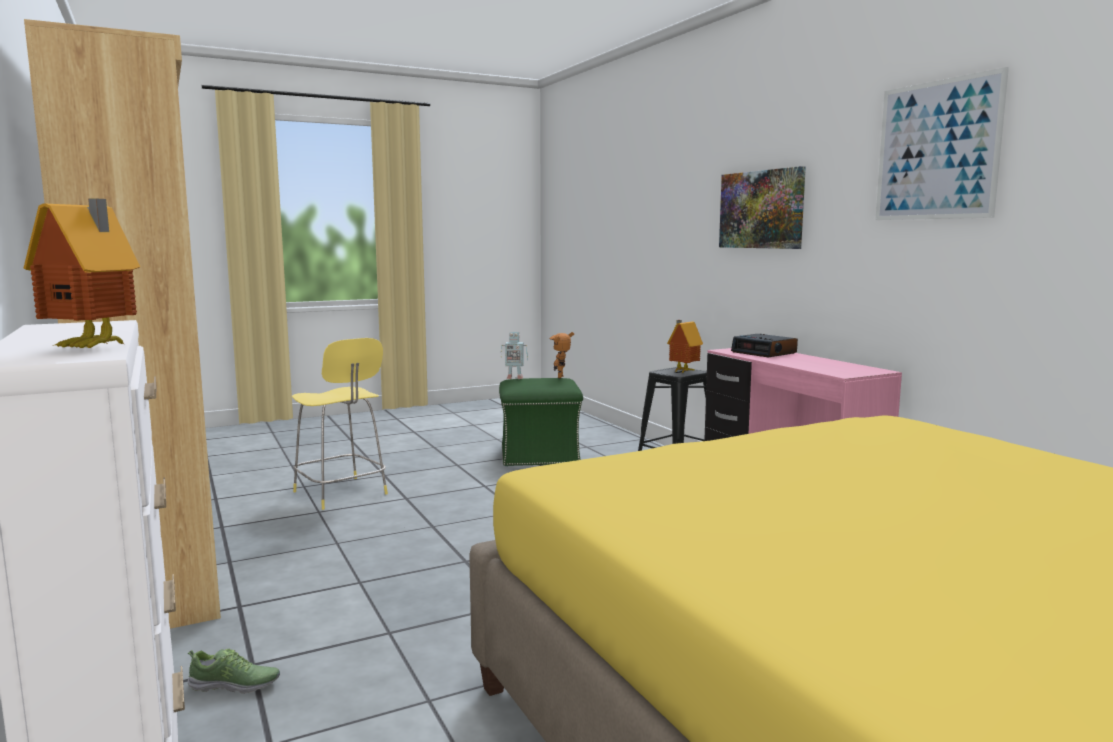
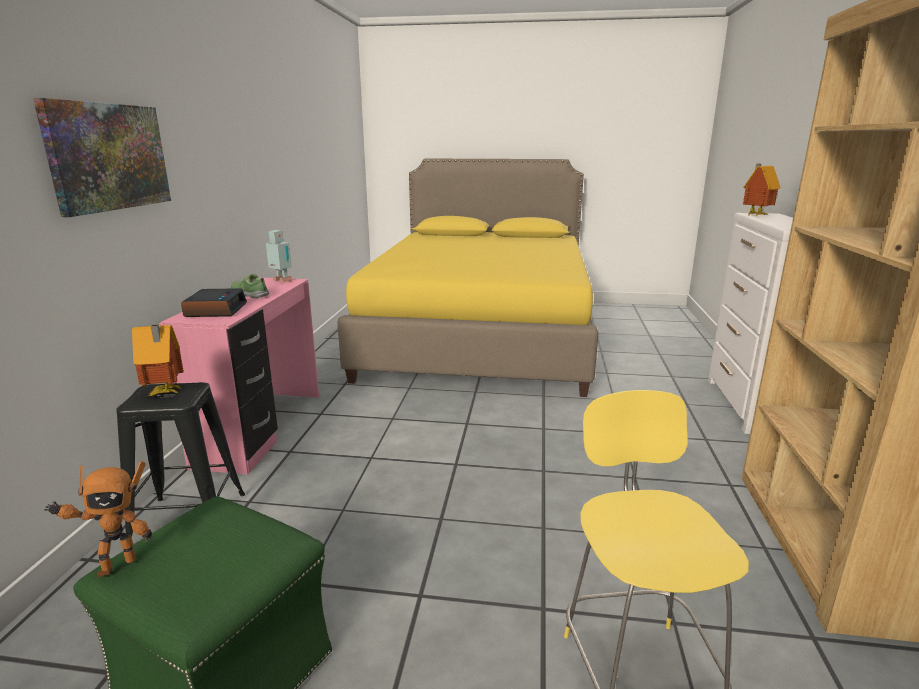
camera: 145 degrees left, 10 degrees up
(235, 685) = (712, 431): shoe -> shoe (249, 294)
(514, 378) = (182, 614): toy robot -> toy robot (281, 281)
(937, 150) = (232, 112): picture -> none

